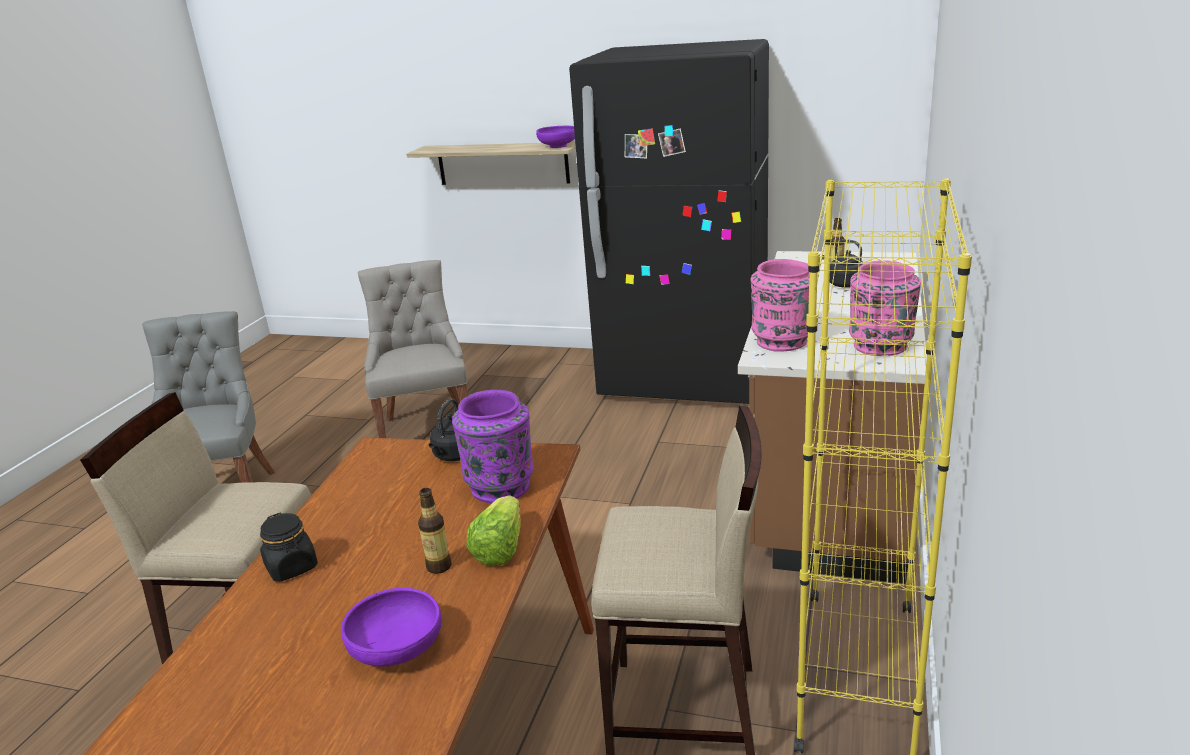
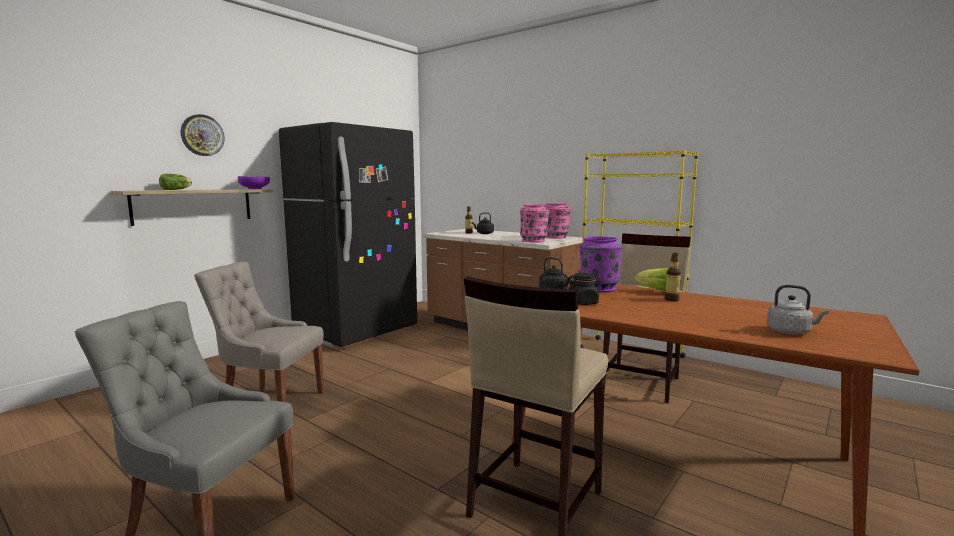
camera: 70 degrees left, 15 degrees down
(229, 702) = (791, 332): none -> grey kettle
(292, 567) = (661, 320): black jar -> black jar (583, 303)
(396, 649) = (741, 308): purple bowl -> none
(472, 147) = (177, 189): none -> lettuce
(509, 72) = (202, 135): none -> wall clock

